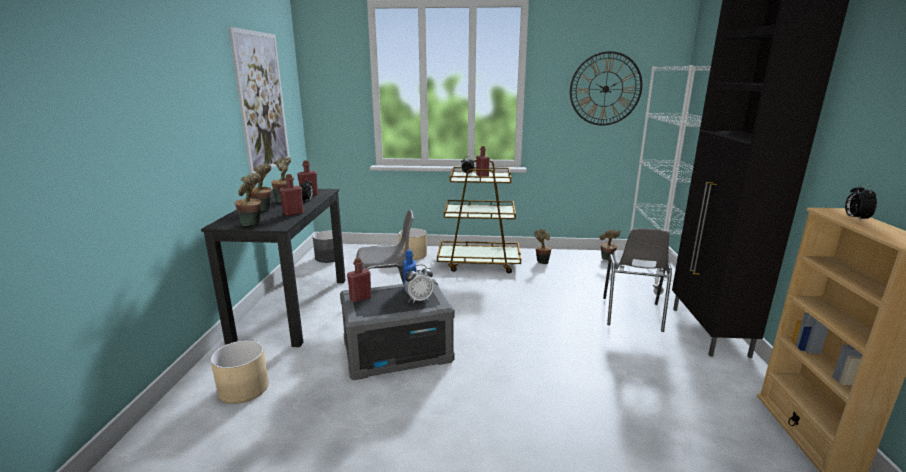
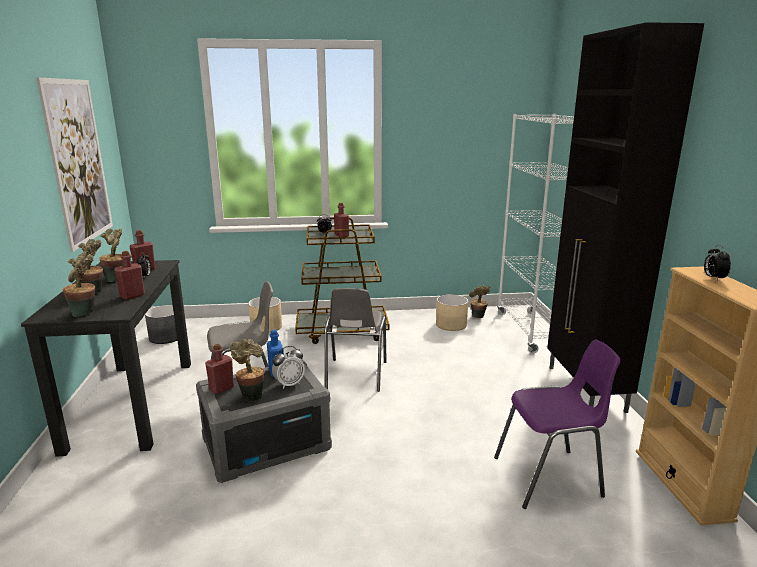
camera: 10 degrees left, 0 degrees up
(244, 388) = (91, 508): beige planter -> beige planter (451, 324)
(541, 262) = (410, 325): potted plant -> potted plant (251, 396)
(605, 89) = (467, 137): wall clock -> none
(632, 315) = (510, 377): grey chair -> grey chair (355, 376)
(662, 410) = (550, 477): none -> purple chair

